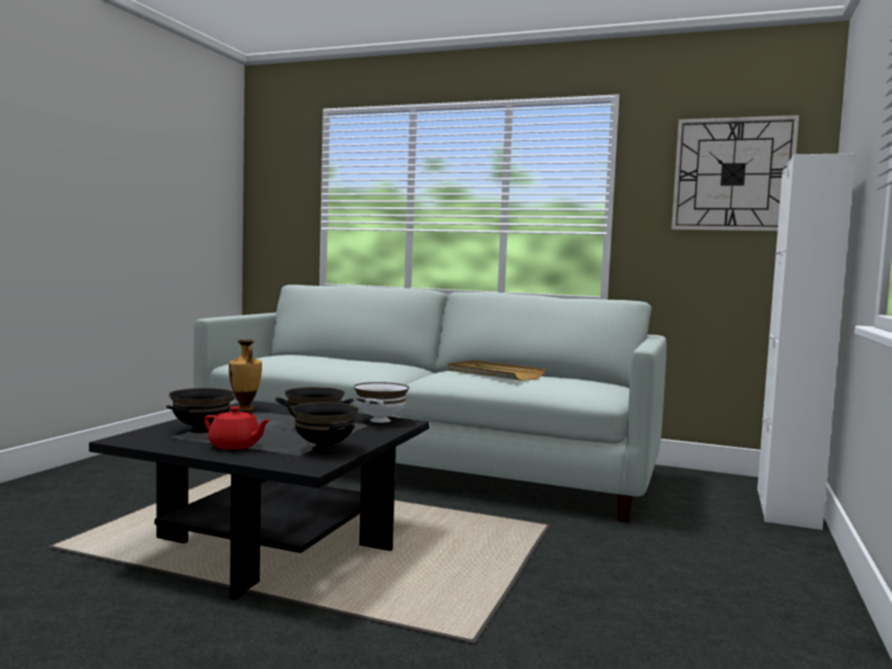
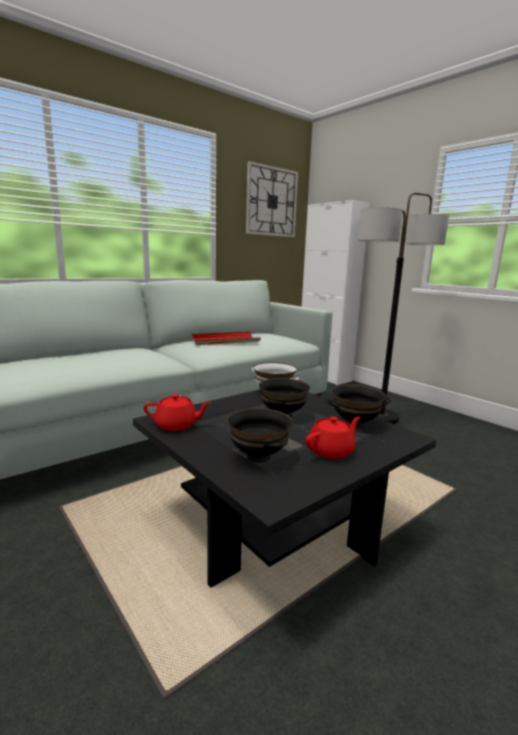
camera: 60 degrees left, 10 degrees up
(245, 409) = (177, 425): vase -> red teapot
(494, 374) = (224, 341): beige tray -> red tray
(676, 569) = (381, 417): none -> floor lamp

